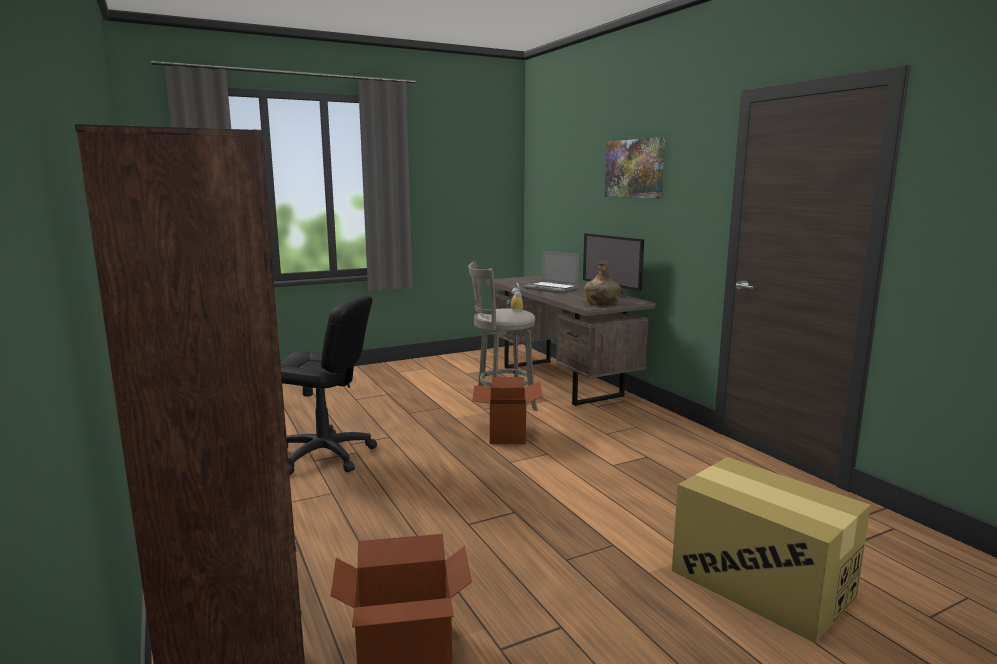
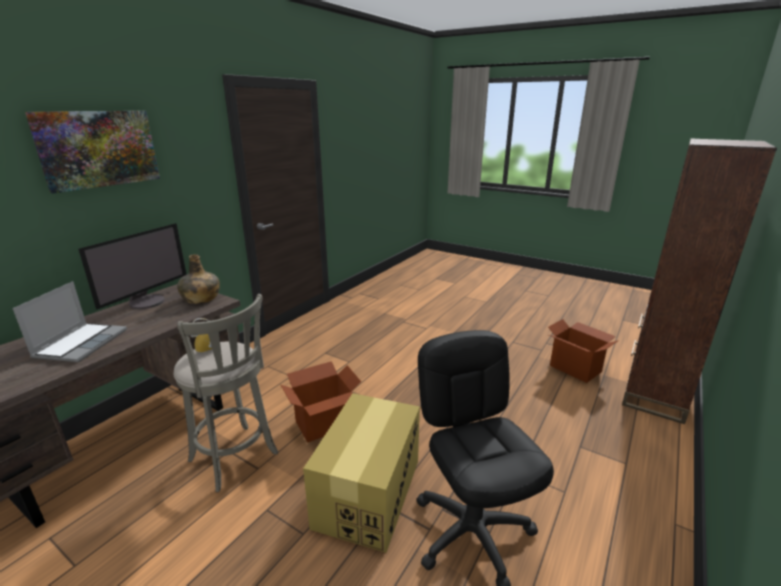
camera: 120 degrees left, 10 degrees up
(762, 583) = (432, 312): cardboard box -> cardboard box (368, 492)

